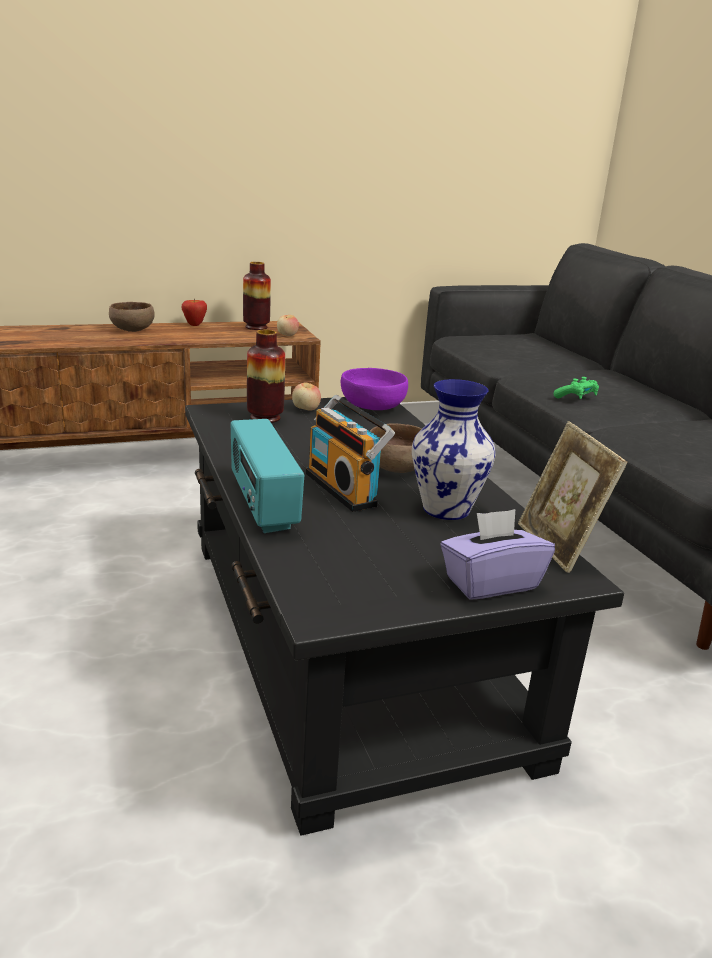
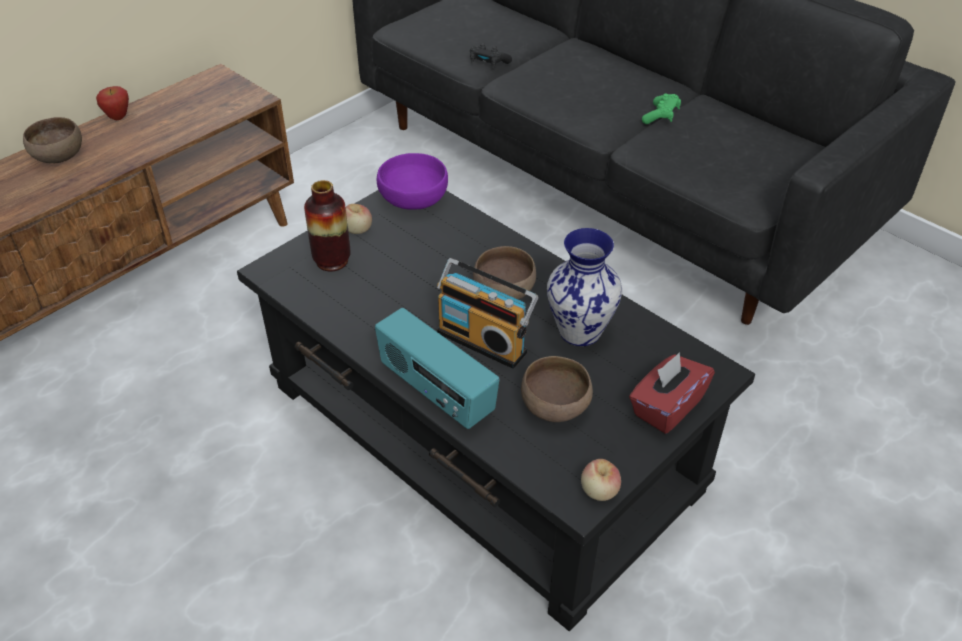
camera: 25 degrees left, 20 degrees up
(256, 327) = (190, 96): vase -> none
(287, 335) = (238, 102): apple -> apple (599, 491)
(369, 546) = (556, 406): none -> brown bowl
(490, 583) = (666, 407): purple tissue box -> red tissue box
(515, 364) = (488, 63): none -> black game controller
(558, 546) = (686, 340): picture frame -> none
(576, 398) = (576, 106): green game controller -> green game controller (661, 116)

